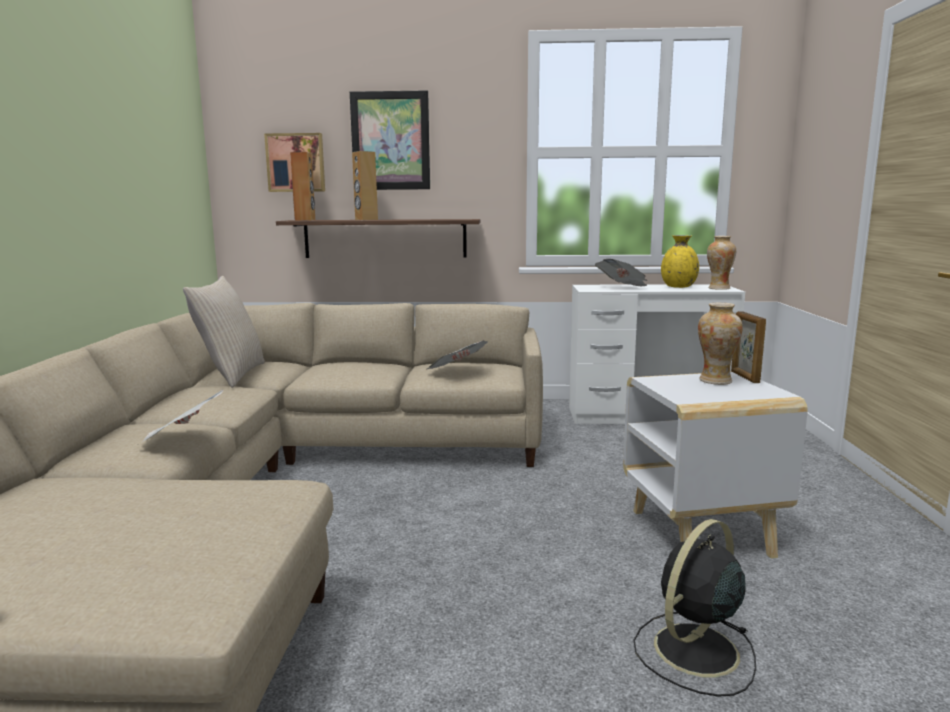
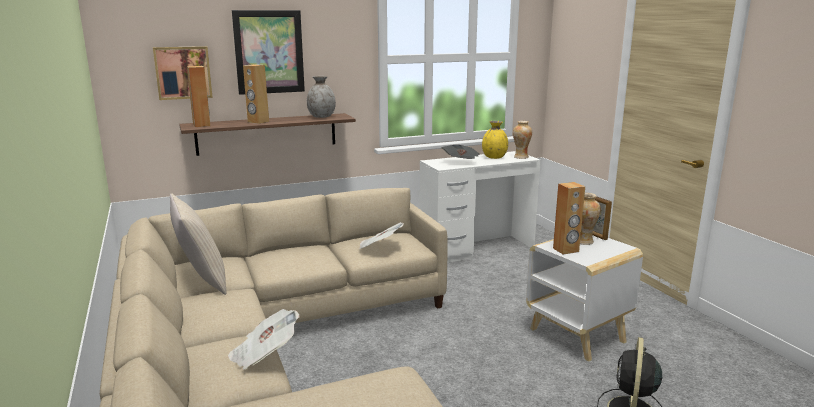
camera: 25 degrees left, 5 degrees up
(444, 219) = (321, 117): none -> grey vase
(672, 386) = (566, 250): none -> brown speaker

